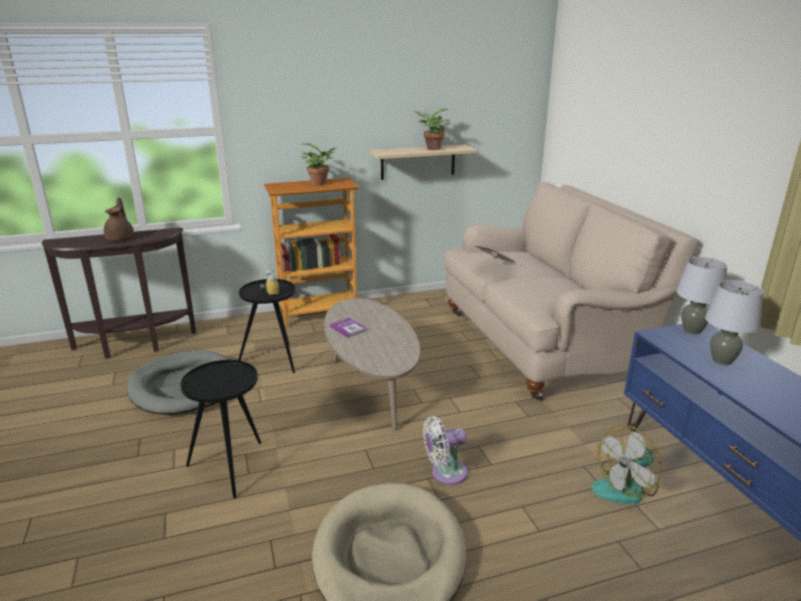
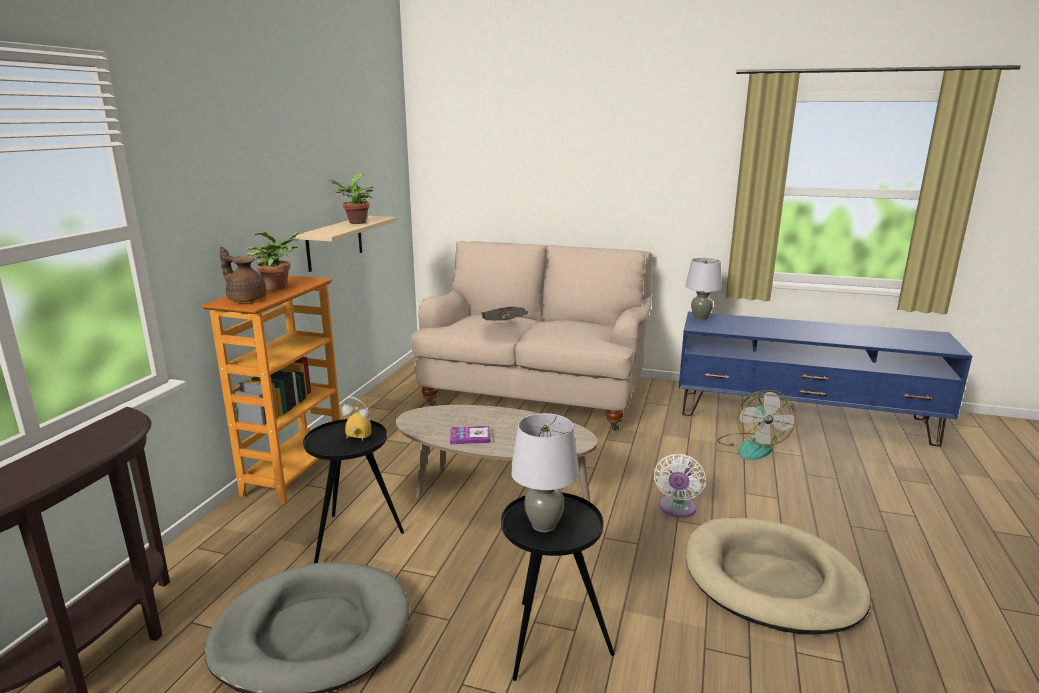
camera: 55 degrees left, 5 degrees down
(121, 238) = (64, 455): brown teapot -> brown teapot (246, 299)
(722, 360) = (749, 326): grey table lamp -> grey table lamp (544, 525)

